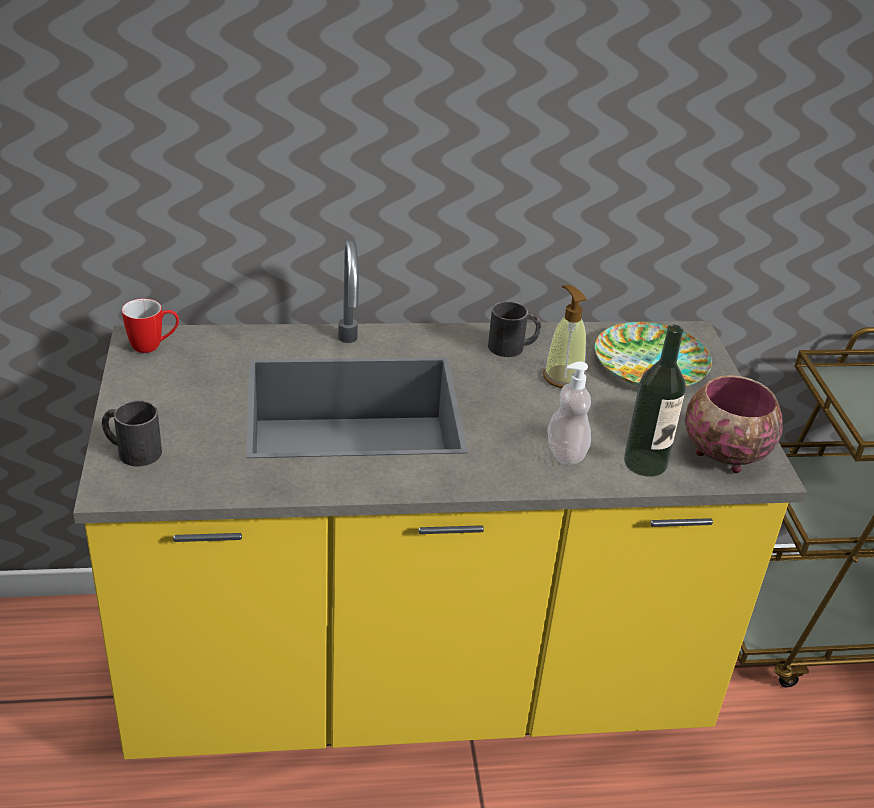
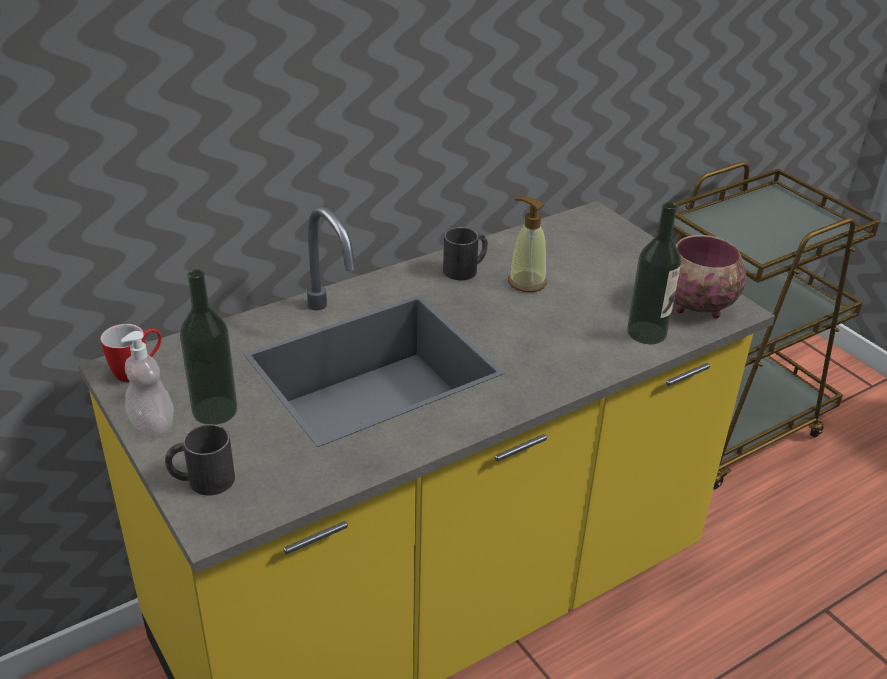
camera: 25 degrees left, 0 degrees up
(187, 398) = (215, 410): none -> bottle
(566, 453) = (582, 346): soap dispenser -> soap dispenser (152, 425)
(650, 363) = (582, 249): plate -> none

